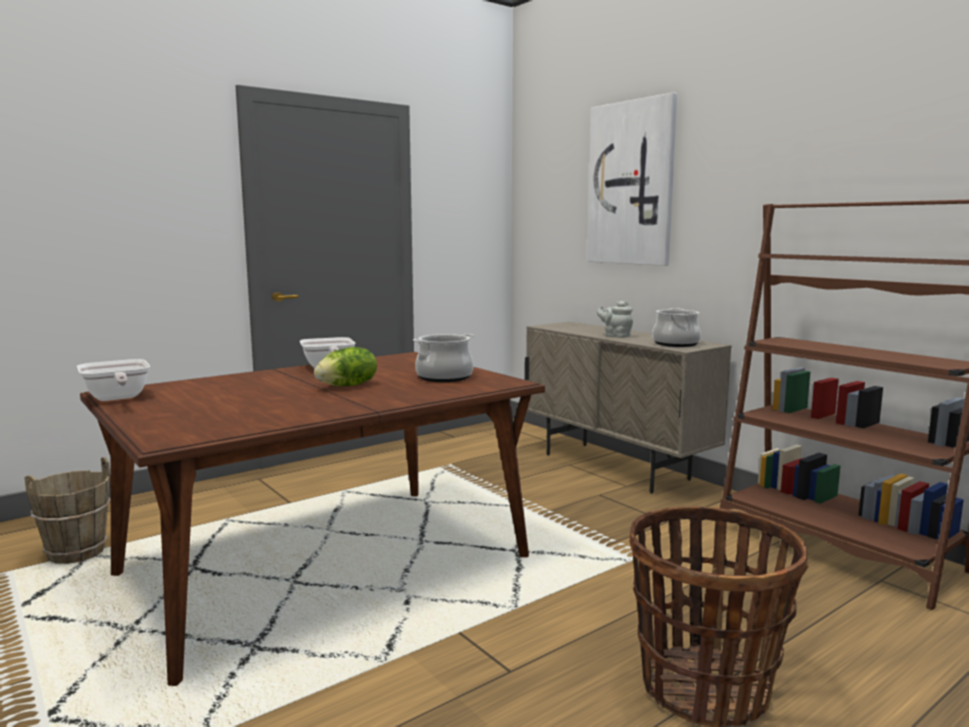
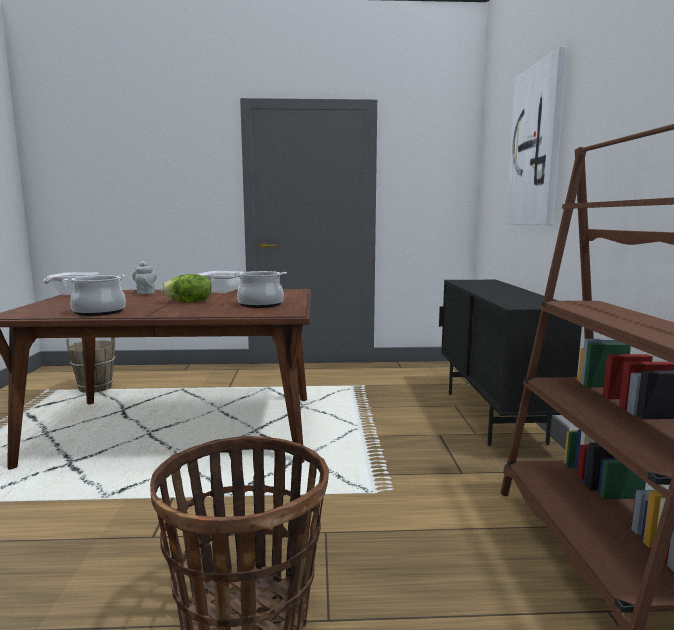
camera: 35 degrees right, 0 degrees up
(615, 336) = (491, 291): grey teapot -> grey teapot (145, 293)
(615, 467) = (493, 416): beige cabinet -> black cabinet
(675, 344) = (523, 302): cooking pot -> cooking pot (99, 312)

